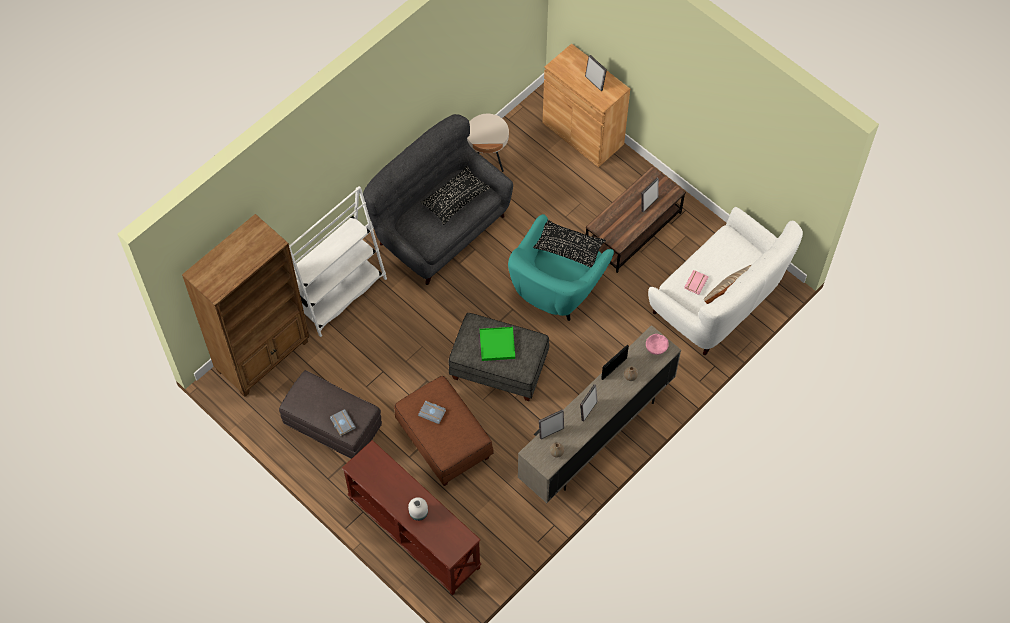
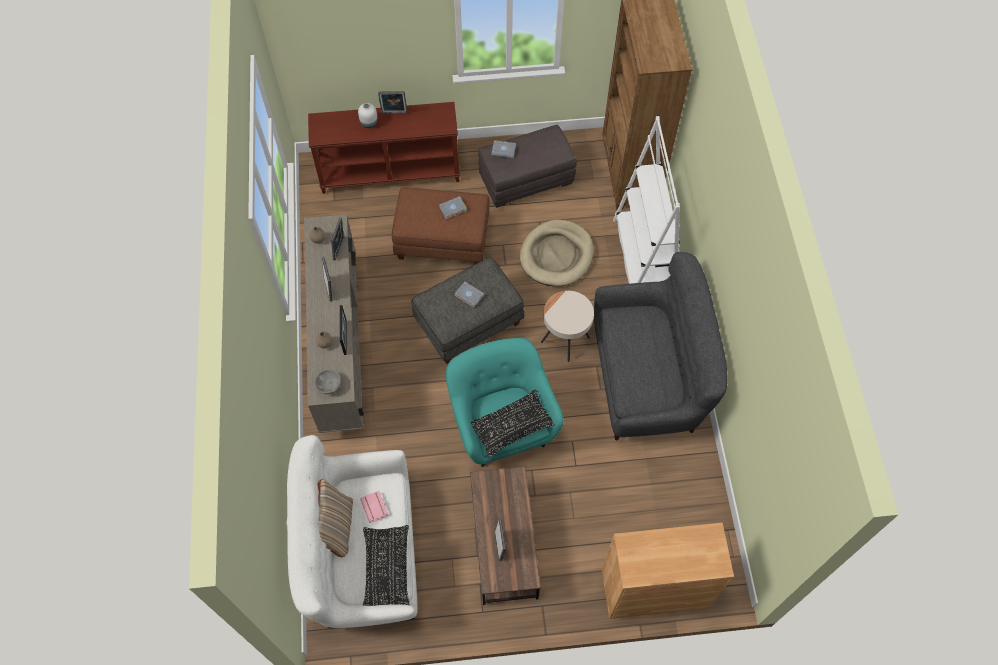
camera: 130 degrees right, 0 degrees up
(387, 352) = (556, 255): none -> beige dog bed
(455, 199) = (648, 373): black pillow -> black pillow (387, 569)
(487, 159) = (692, 473): beige side table -> beige side table (565, 340)
(497, 345) = (468, 295): green tray -> grey book
(595, 82) = (660, 557): picture frame -> picture frame (394, 114)
(656, 348) = (329, 386): pink bowl -> grey bowl

